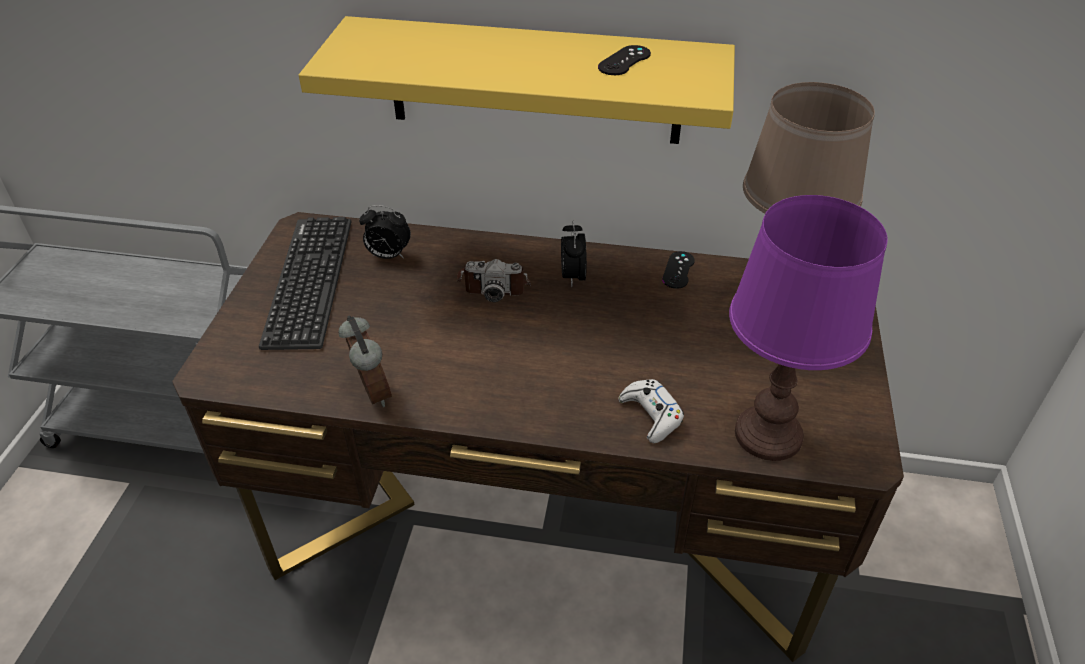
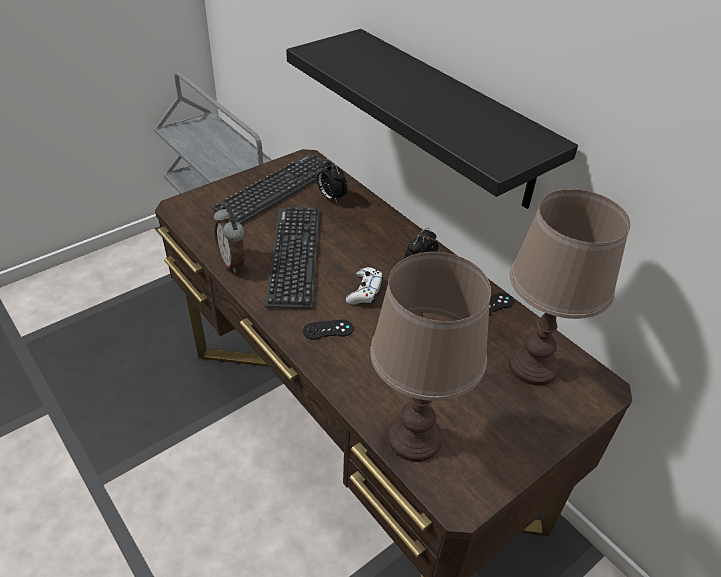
camera: 40 degrees right, 0 degrees up
(370, 393) = (233, 262): alarm clock -> alarm clock turned 135 degrees clockwise
(431, 342) = (294, 256): none -> keyboard
(494, 284) = (367, 245): camera -> none
(534, 81) = (449, 118): yellow shelf -> black shelf
(624, 61) = (479, 120): black game controller -> black game controller (328, 330)
(651, 415) = (358, 375): white game controller -> white game controller (365, 291)
(768, 434) = (415, 437): purple table lamp -> brown table lamp

